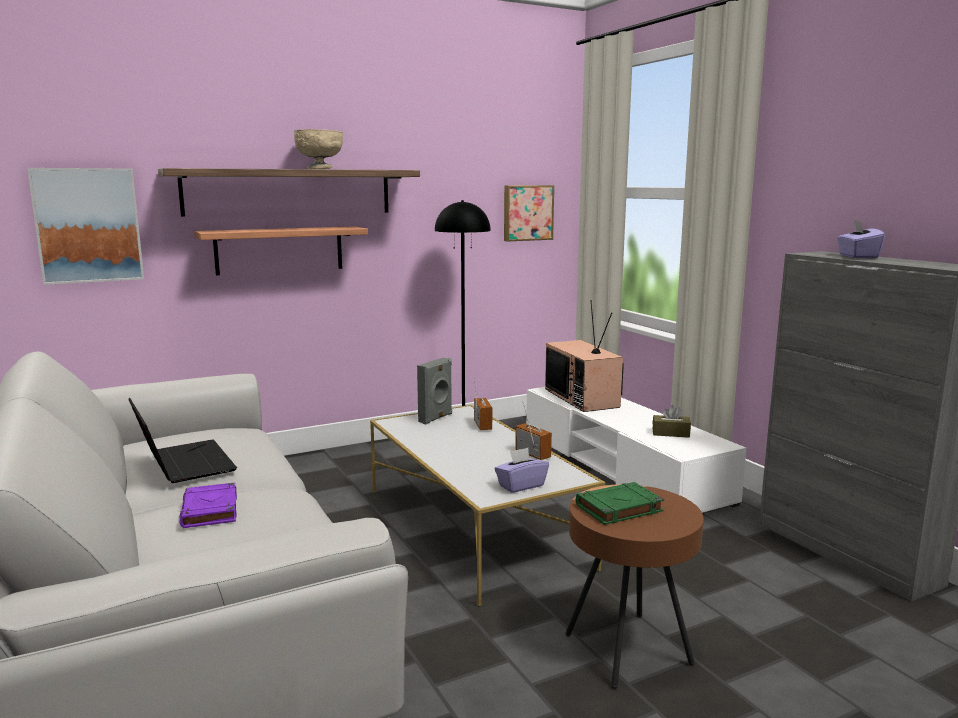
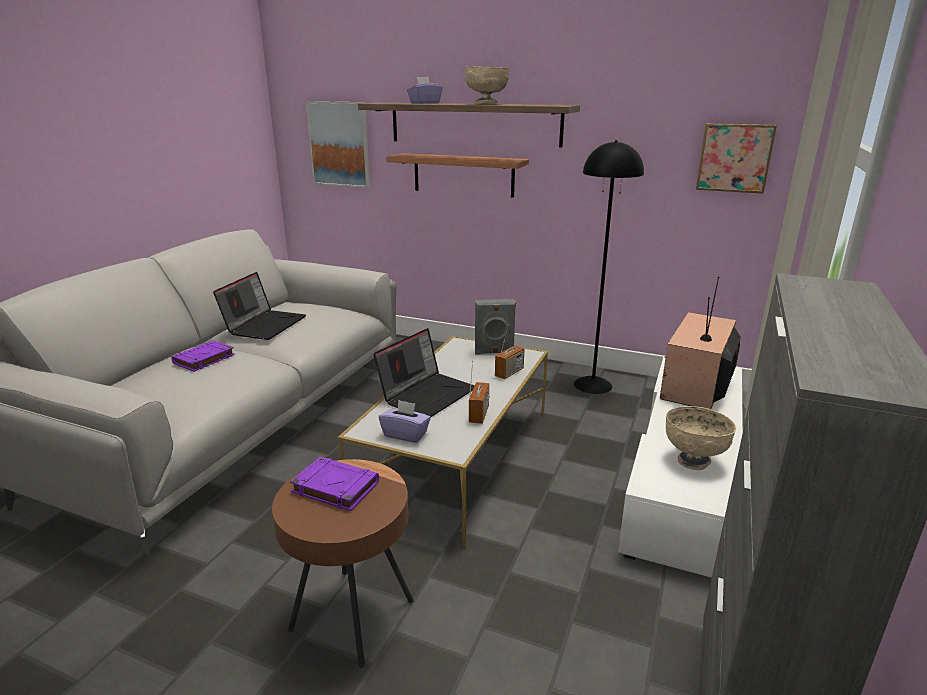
camera: 50 degrees right, 10 degrees up
(464, 459) = (427, 394): none -> laptop
(618, 508) = (334, 487): green book -> purple book
(670, 433) = (693, 461): brown tissue box -> beige bowl
(857, 257) = (838, 307): purple tissue box -> purple tissue box (424, 103)

